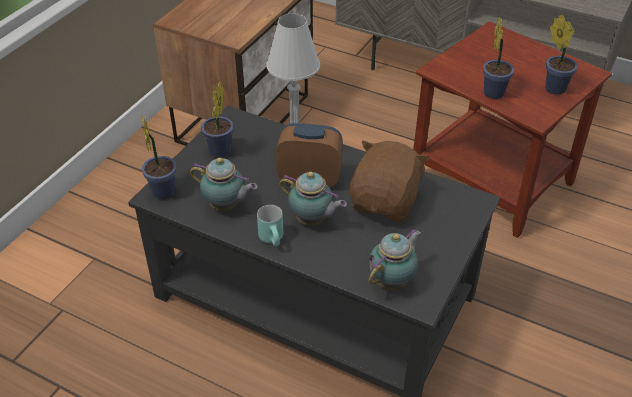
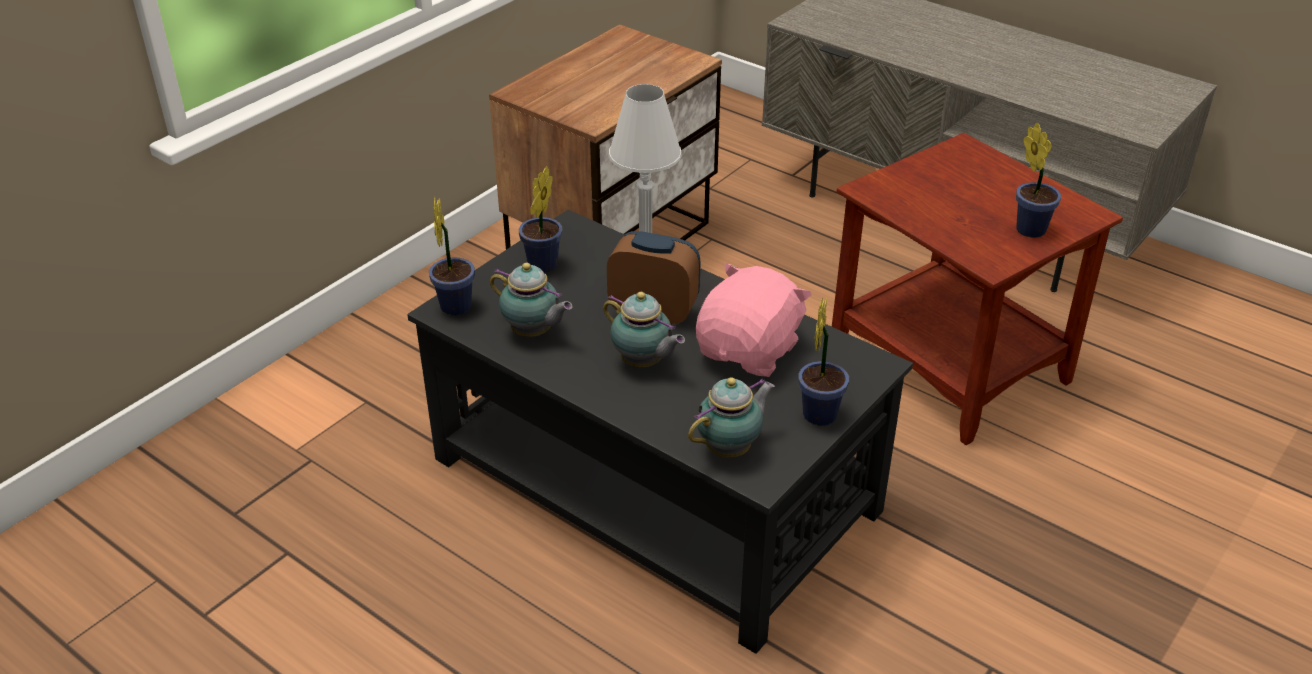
camera: 10 degrees right, 5 degrees down
(274, 240) = (585, 380): turquoise mug -> none
(386, 201) = (750, 351): brown plush toy -> pink plush toy
(493, 91) = (939, 224): potted plant -> potted plant (820, 411)

